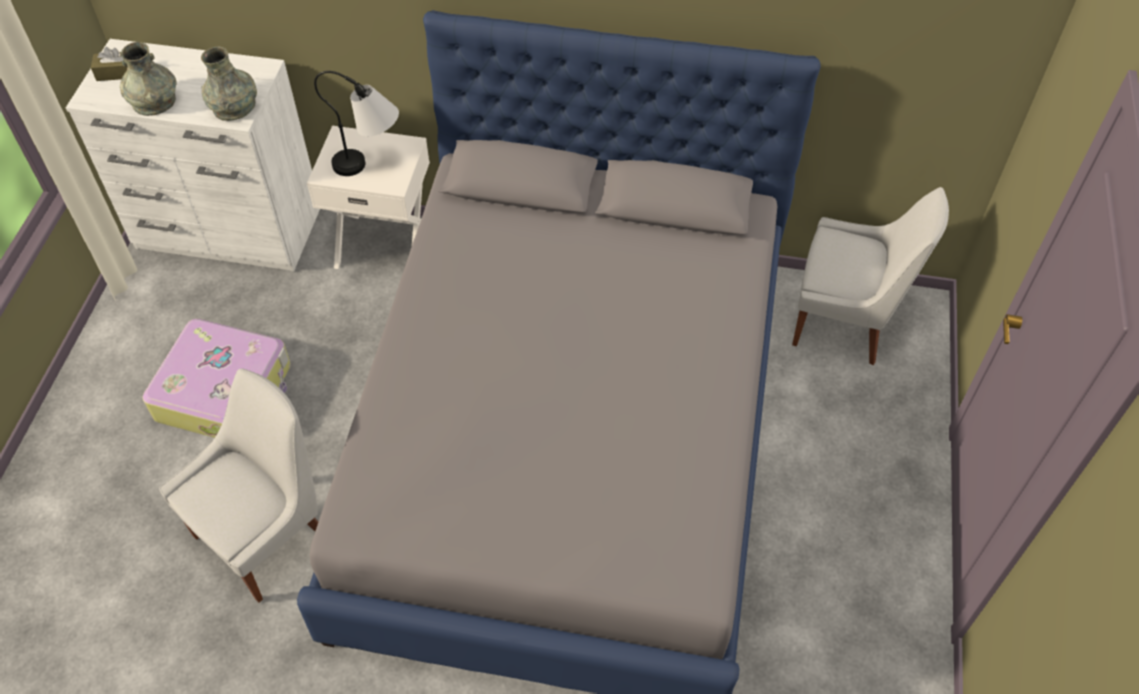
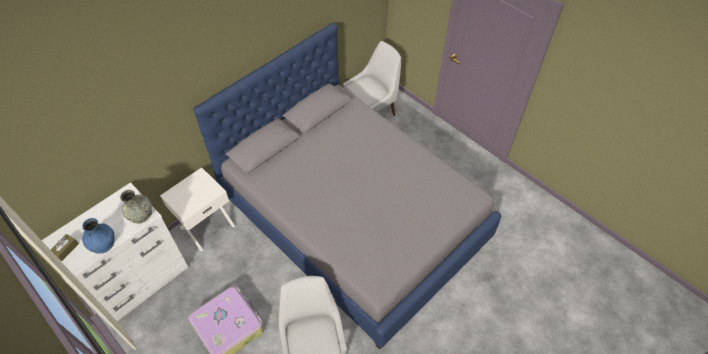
camera: 55 degrees left, 0 degrees up
(154, 101) = (102, 243): grey vase -> blue vase
(371, 167) = (198, 193): table lamp -> none

